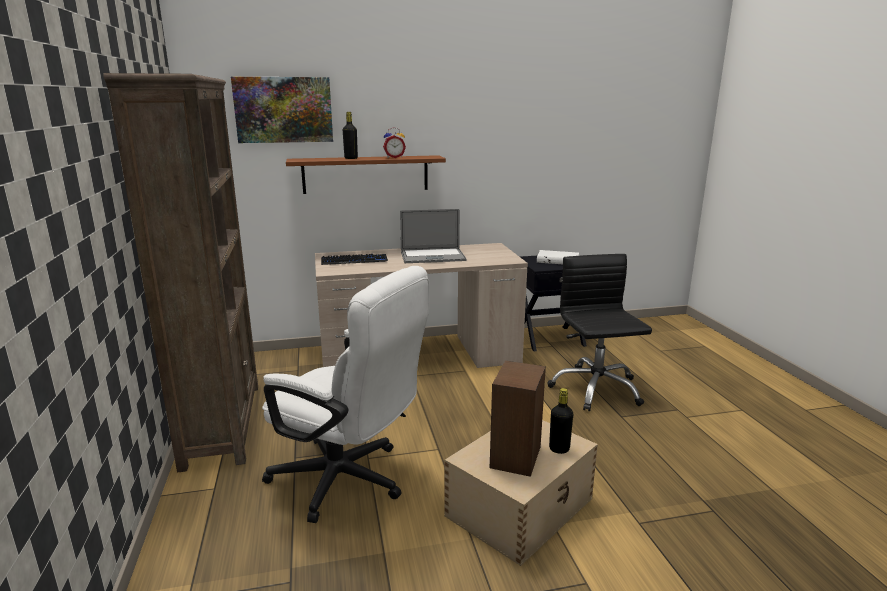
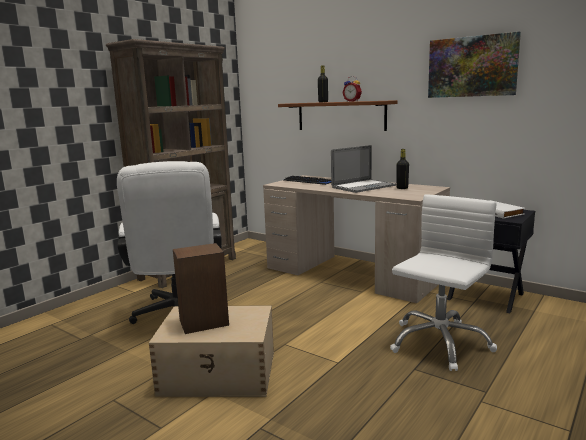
camera: 50 degrees right, 5 degrees down
(283, 110) = (291, 67): picture -> picture (472, 66)
(432, 256) = (363, 186): laptop -> laptop turned 75 degrees counterclockwise
(559, 449) = (234, 331): black bottle -> black bottle (402, 188)
(595, 389) = (439, 343): black office chair -> white office chair

